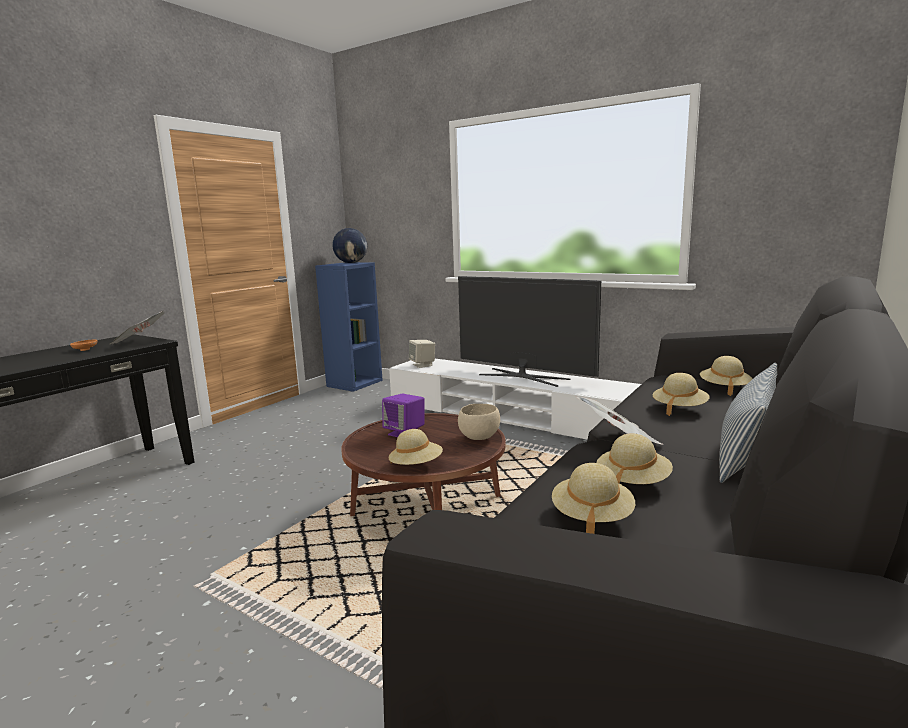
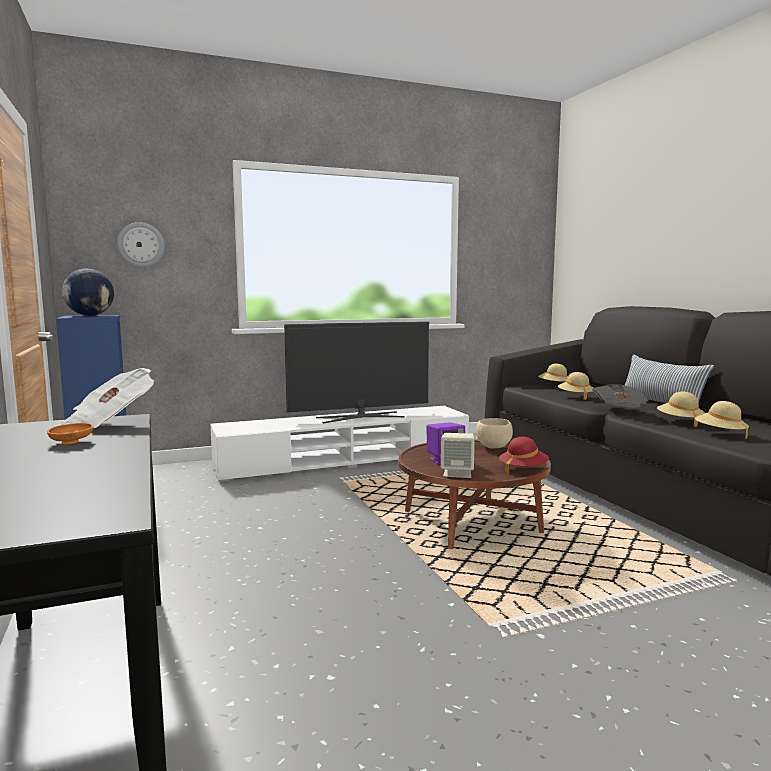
camera: 55 degrees left, 5 degrees down
(390, 206) = (141, 245): none -> wall clock
(416, 466) = (523, 469): beige hat -> red hat
(422, 365) = (243, 428): beige speaker -> beige speaker (457, 473)

